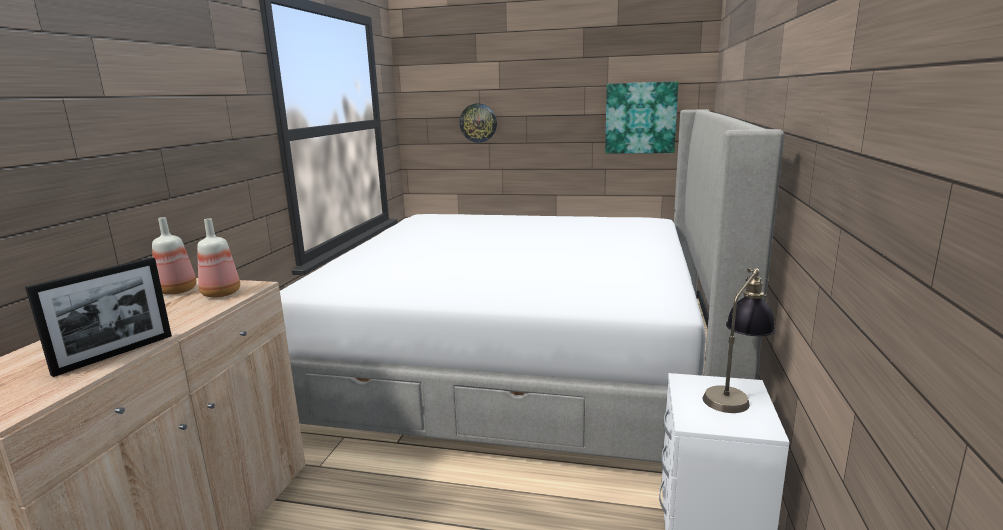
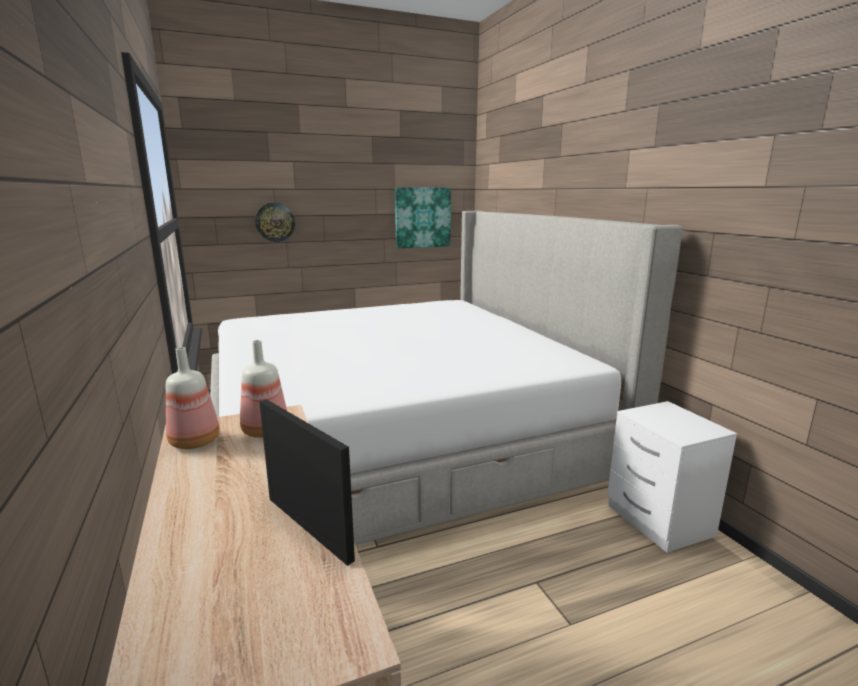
camera: 35 degrees left, 0 degrees up
(115, 354) = (308, 527): picture frame -> picture frame turned 45 degrees counterclockwise
(735, 394) = (671, 413): table lamp -> none

